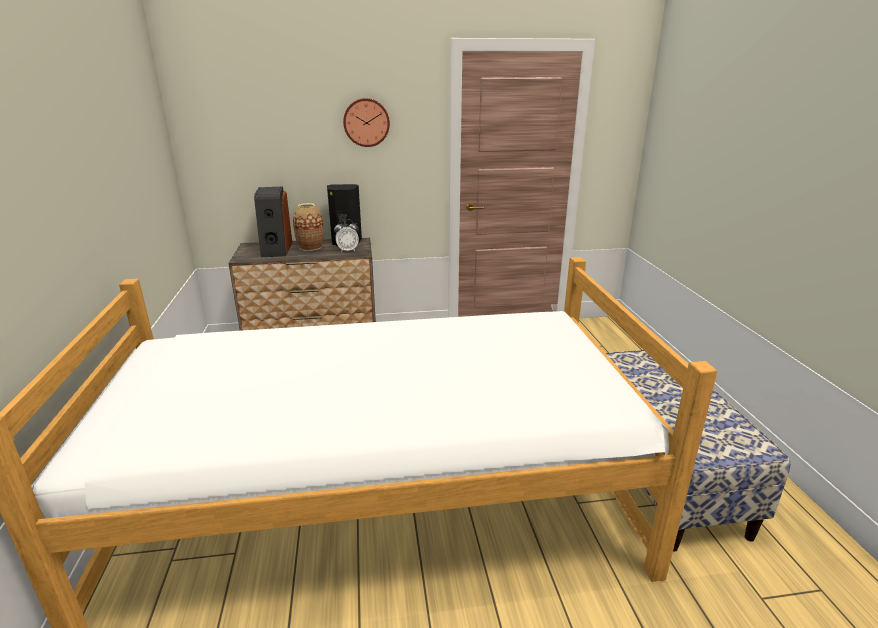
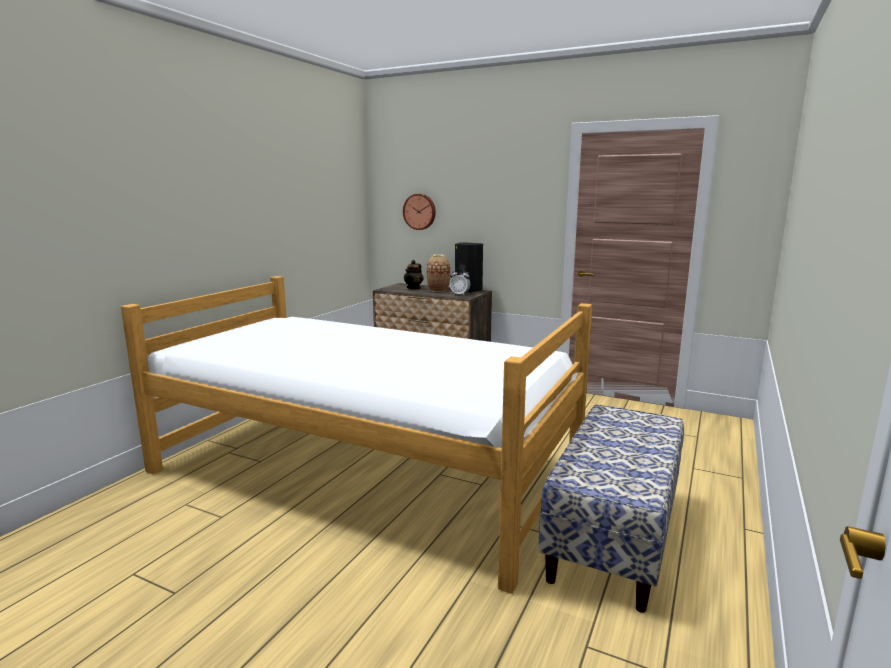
camera: 35 degrees right, 10 degrees down
(275, 249) = (414, 288): speaker -> teapot
(366, 122) = (498, 194): wall clock -> wall clock (420, 211)

